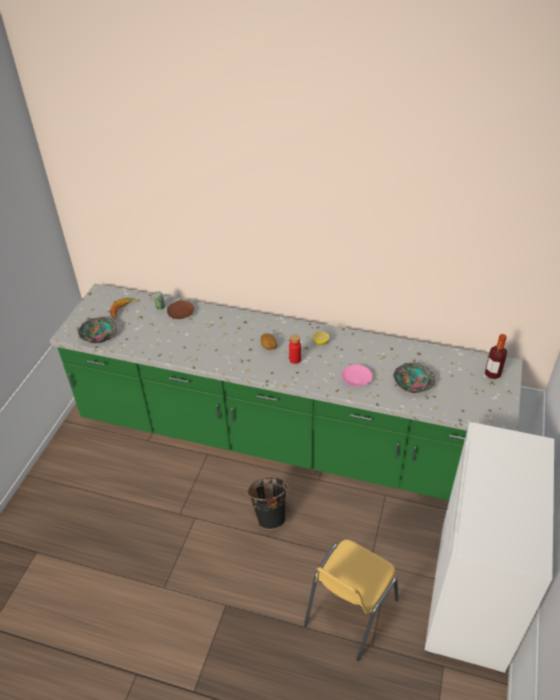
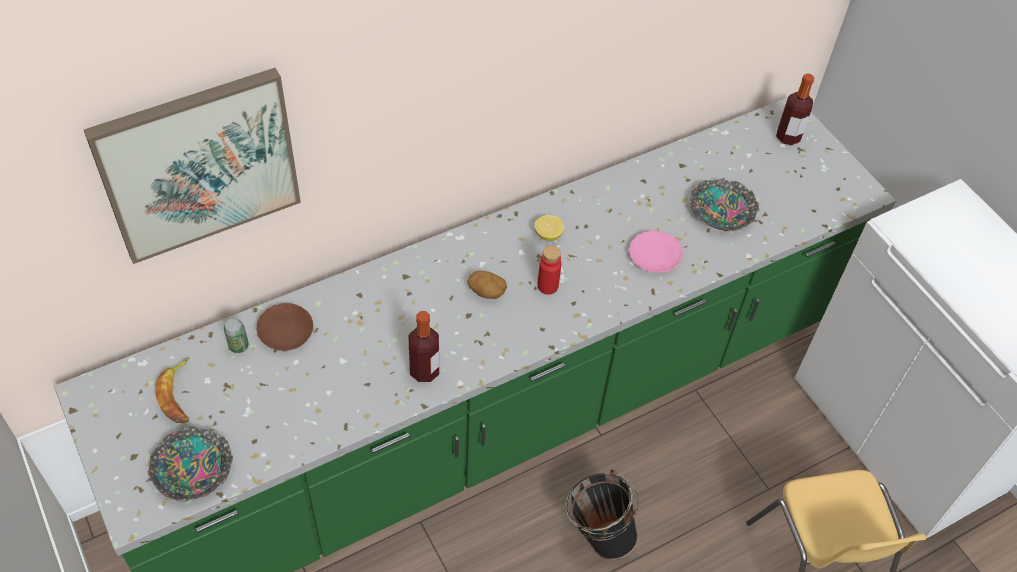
camera: 50 degrees left, 10 degrees up
(162, 208) = (199, 164): none -> picture
(209, 356) = (424, 371): none -> bottle

